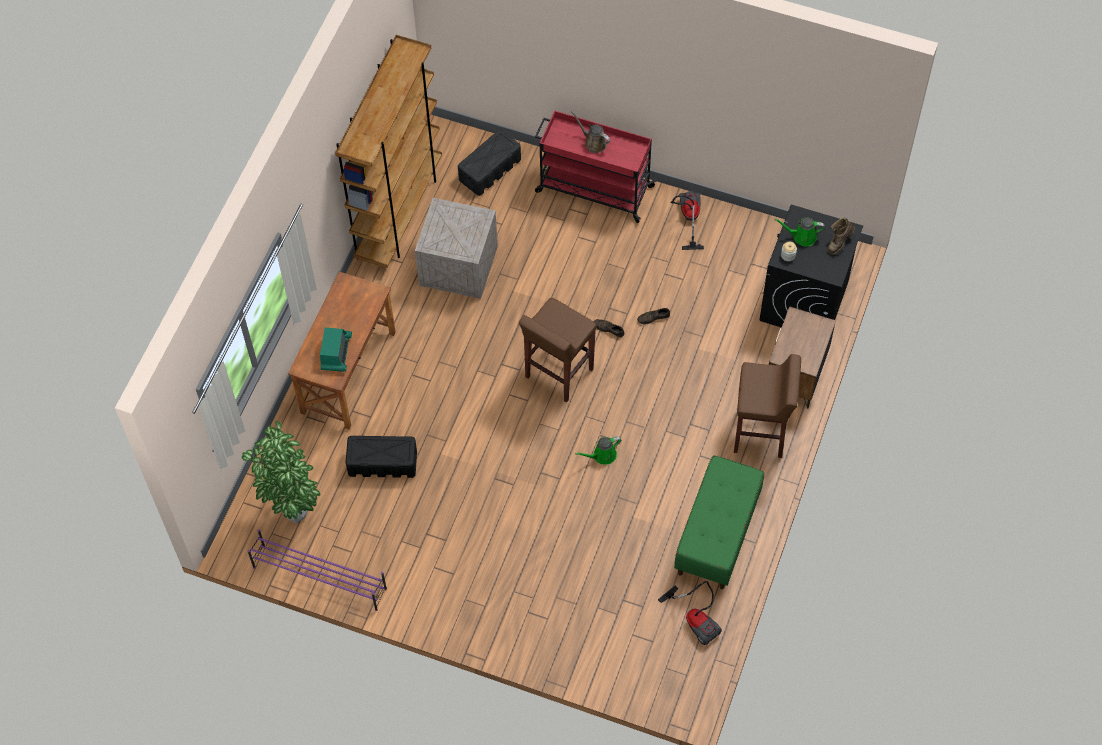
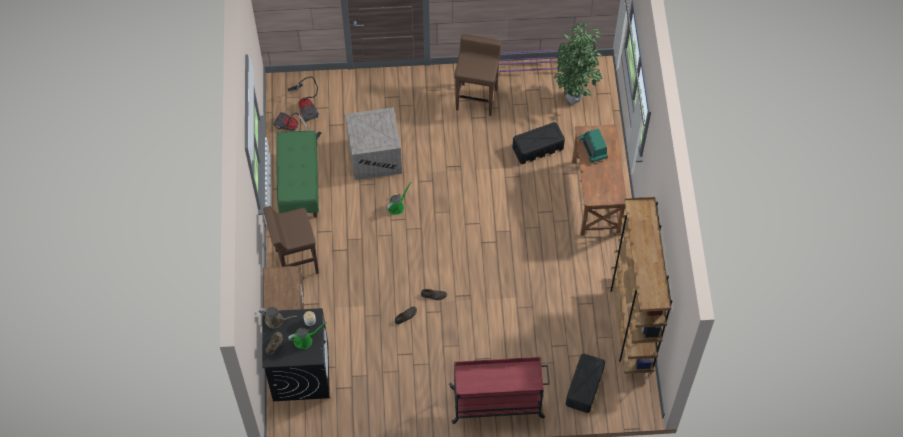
camera: 155 degrees right, 0 degrees up
(457, 266) = (565, 300): crate -> crate (375, 155)
(558, 374) = (453, 250): brown stool -> brown stool (477, 99)
(593, 142) = (501, 381): brown watering can -> brown watering can (276, 320)
(688, 218) = (414, 406): vacuum cleaner -> vacuum cleaner (306, 106)

